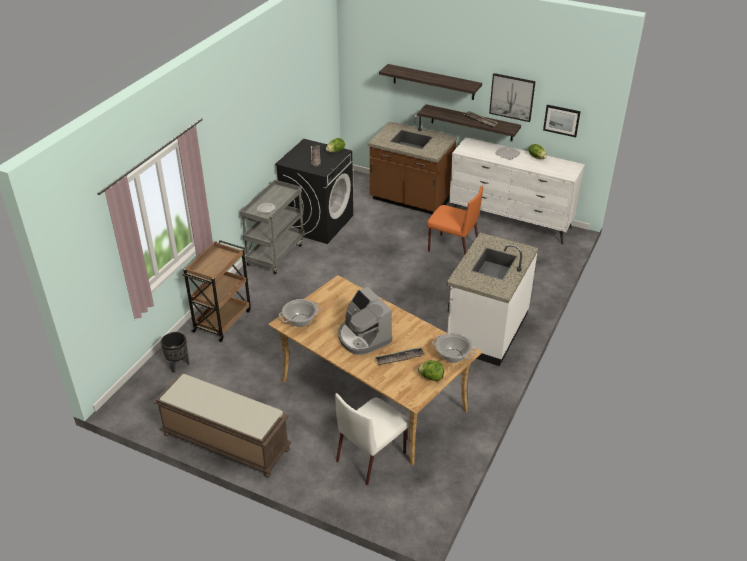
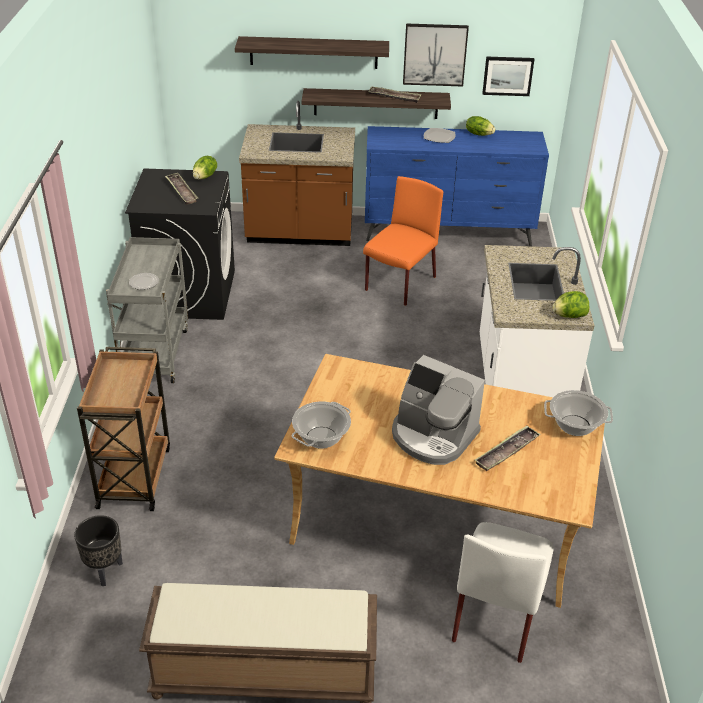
camera: 25 degrees left, 0 degrees up
(431, 377) = (571, 466): lettuce -> lettuce (569, 316)
(452, 248) = (400, 284): orange chair -> orange chair turned 60 degrees counterclockwise
(510, 221) = (448, 232): white dresser -> blue dresser

